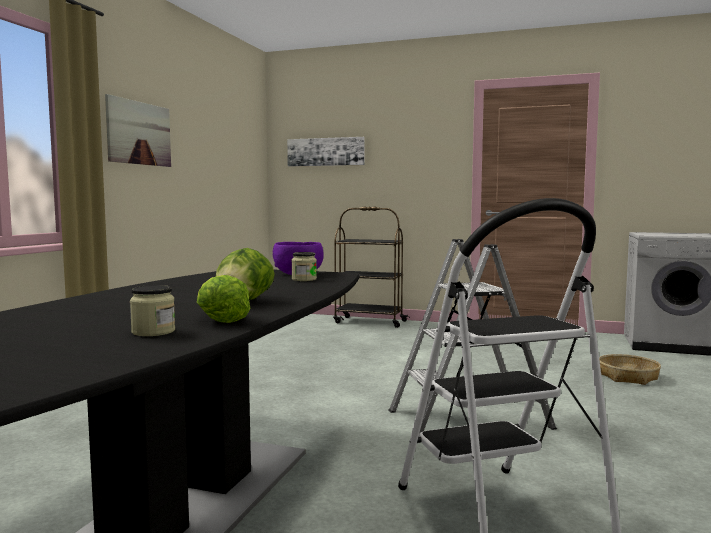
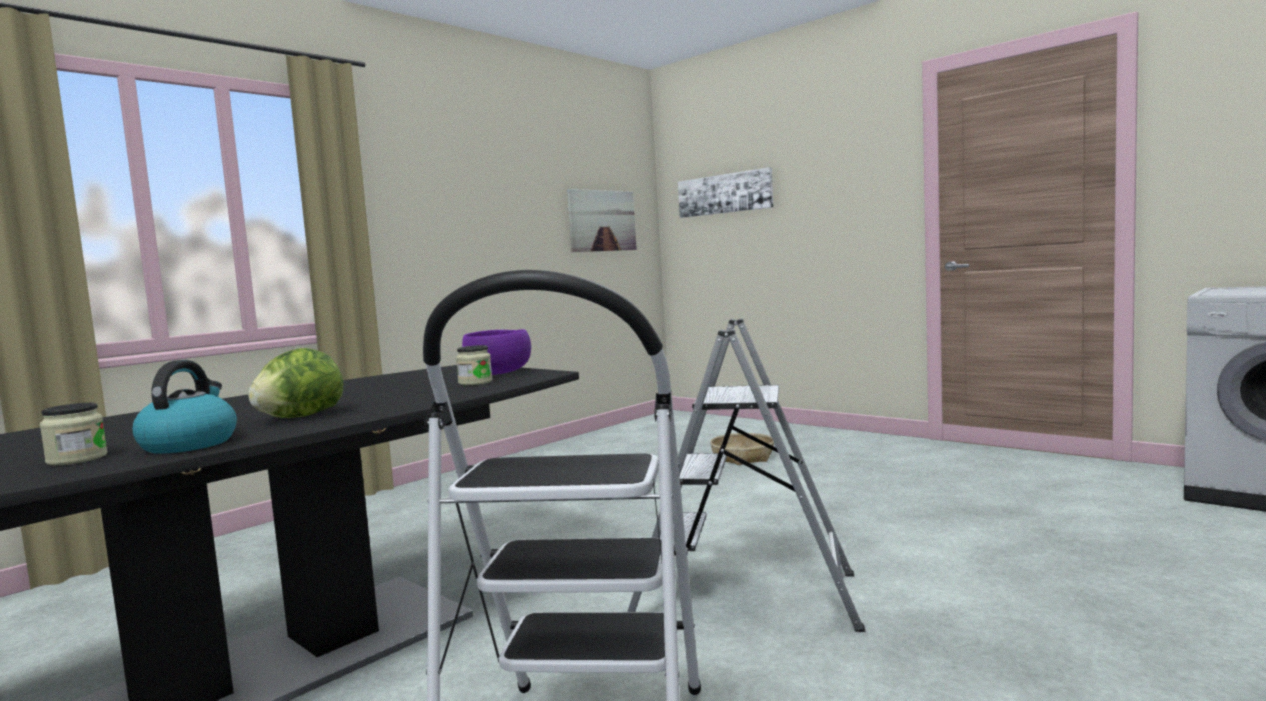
camera: 25 degrees right, 0 degrees up
(139, 133) = (437, 198): picture -> picture (602, 221)
(220, 319) = (189, 444): lettuce -> kettle
(369, 322) = (780, 430): black cart -> none
(628, 376) = (1113, 551): basket -> basket (743, 457)

